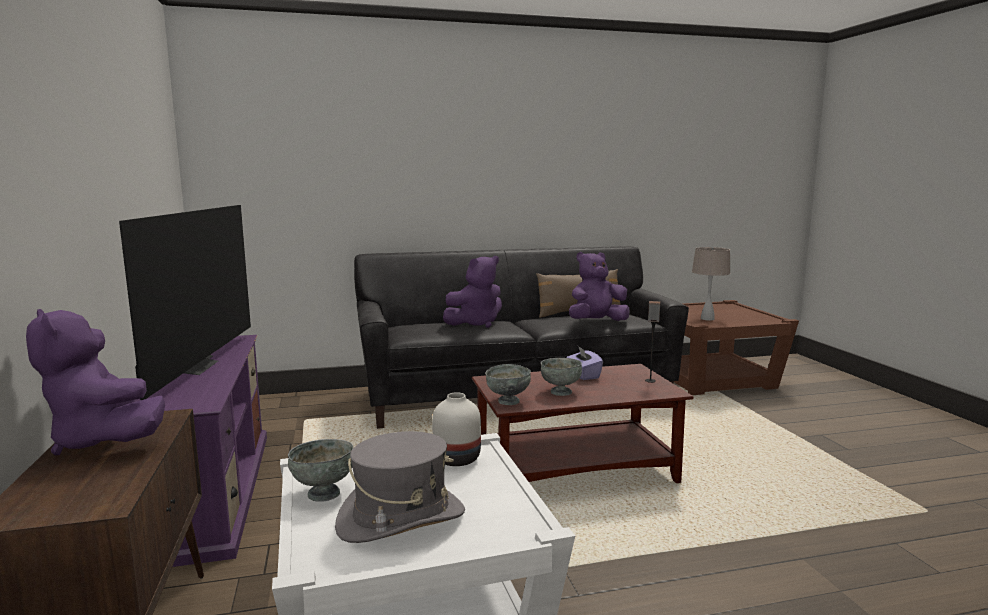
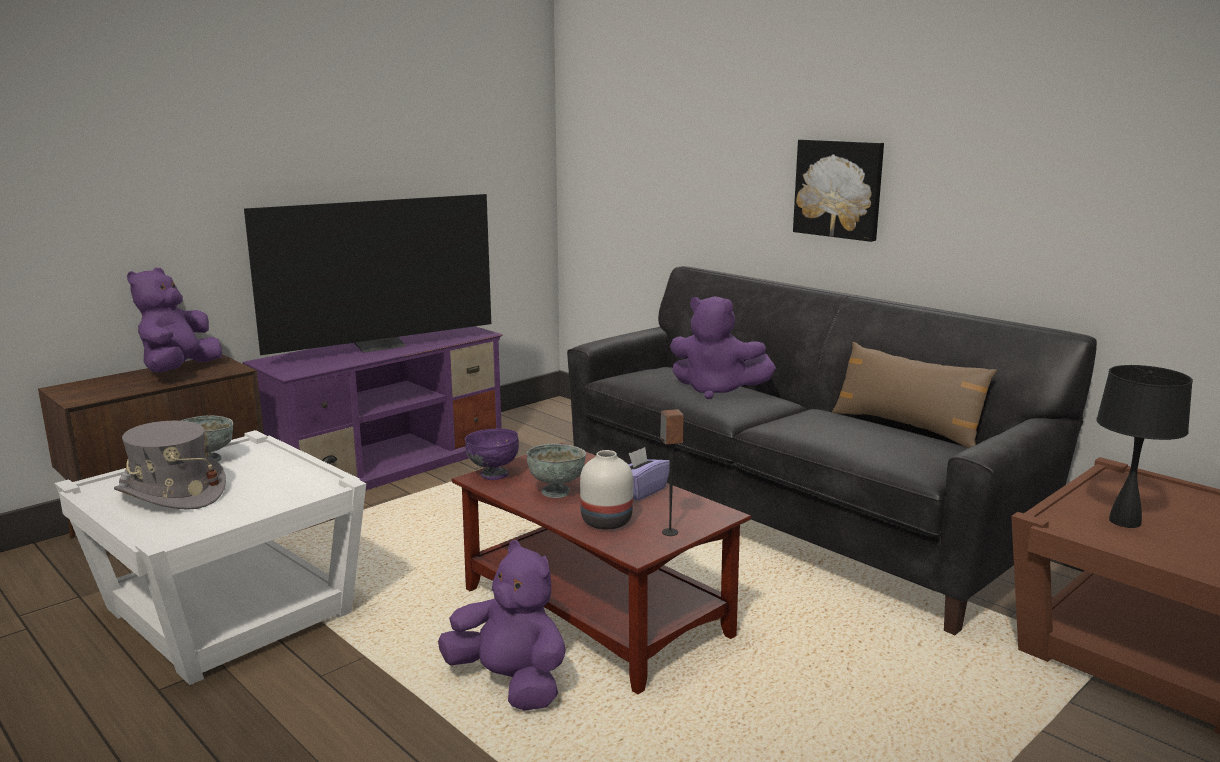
camera: 60 degrees right, 5 degrees up
(457, 458) = (302, 485): white vase -> white vase (608, 521)
(480, 186) = (839, 189): none -> picture
(508, 402) = (493, 475): grey bowl -> purple bowl
(596, 322) = (846, 442): purple plush toy -> purple plush toy (510, 683)
(707, 319) = (1125, 522): beige table lamp -> black table lamp

